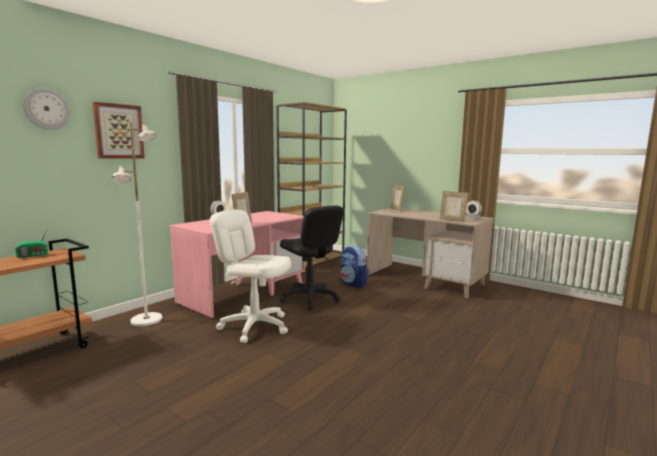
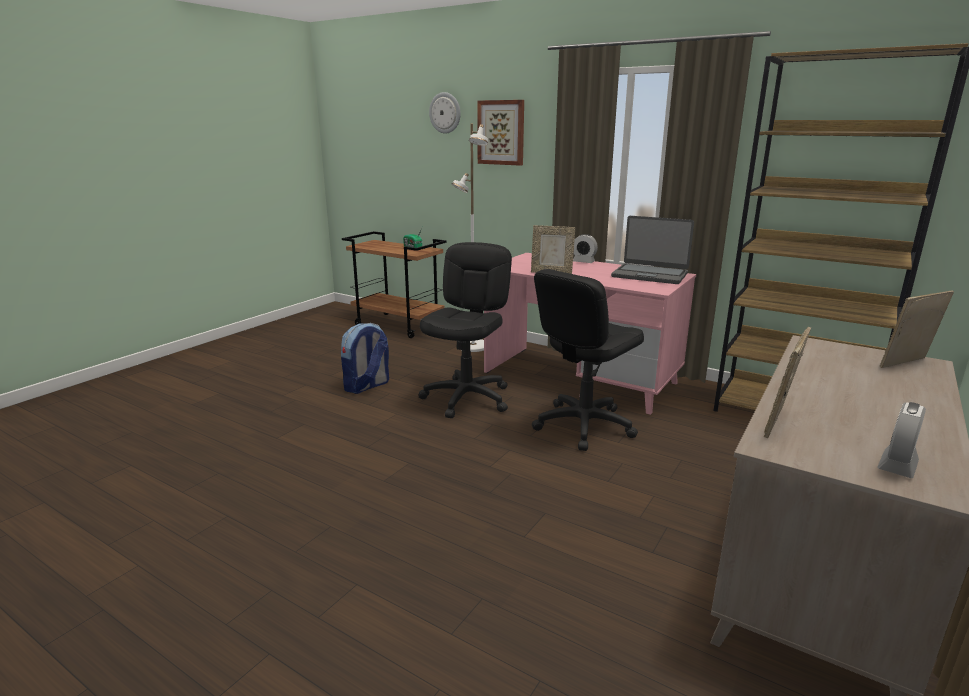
camera: 85 degrees right, 10 degrees up
(255, 326) = (467, 398): white office chair -> black office chair
(264, 214) = (650, 275): none -> laptop
(353, 284) = (693, 463): backpack -> backpack (367, 386)

